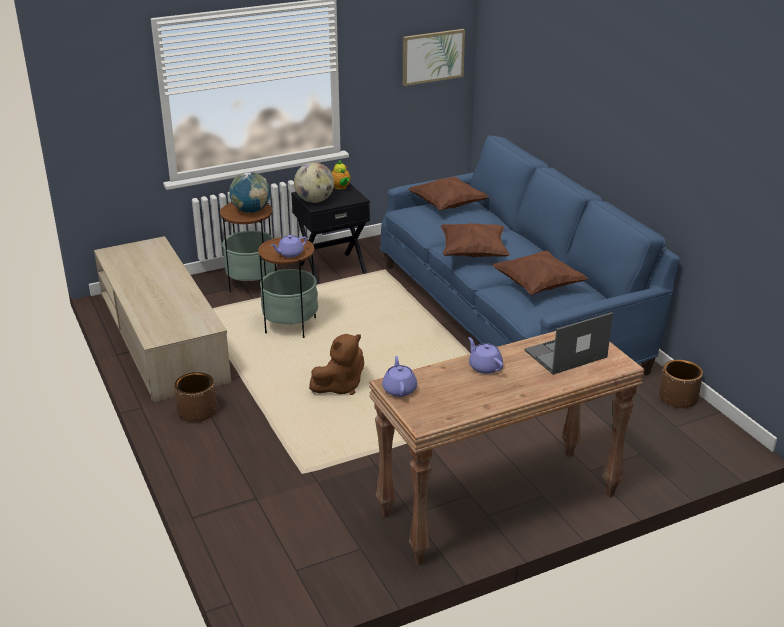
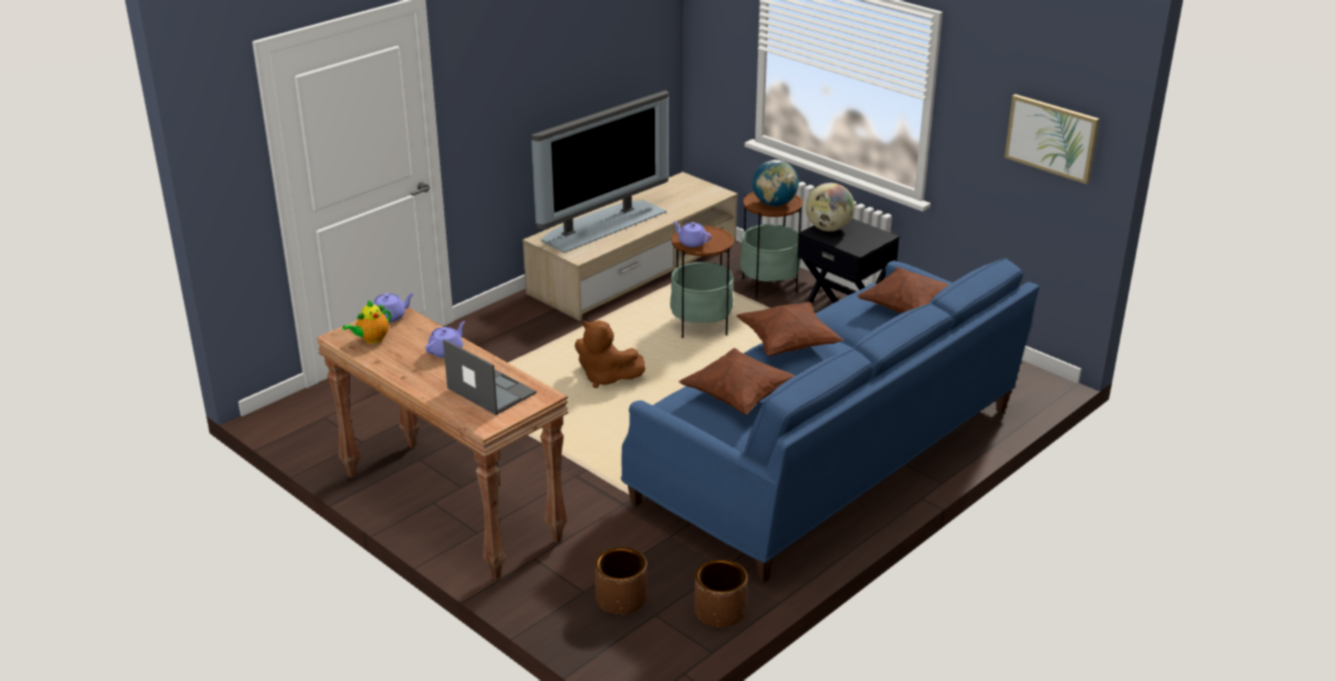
camera: 70 degrees right, 0 degrees up
(157, 304) = (602, 224): none -> television
(197, 411) = (523, 317): brown planter -> brown planter (621, 599)
(341, 187) = (878, 235): teapot -> teapot (371, 339)

